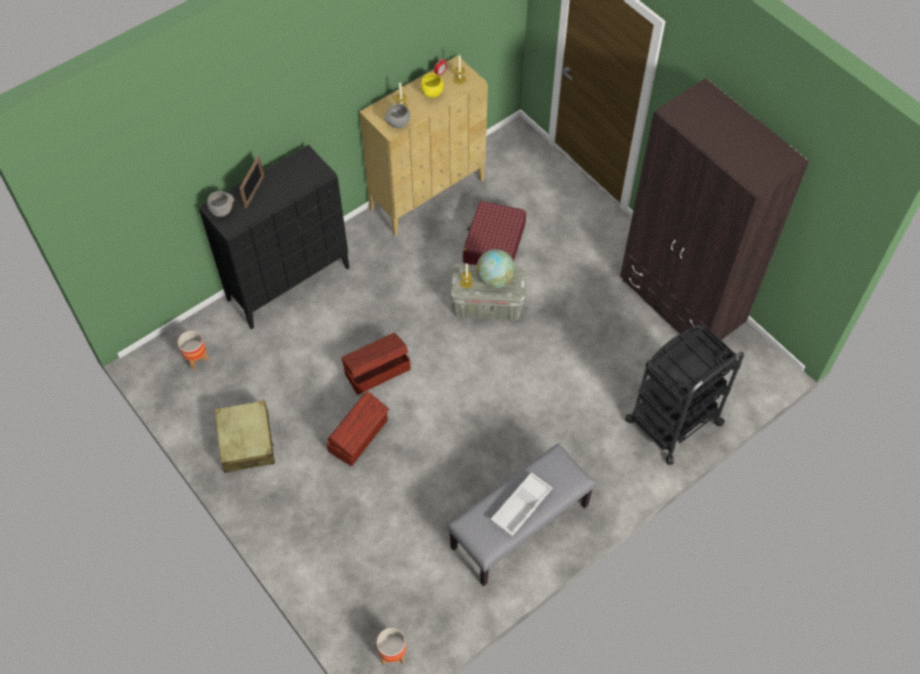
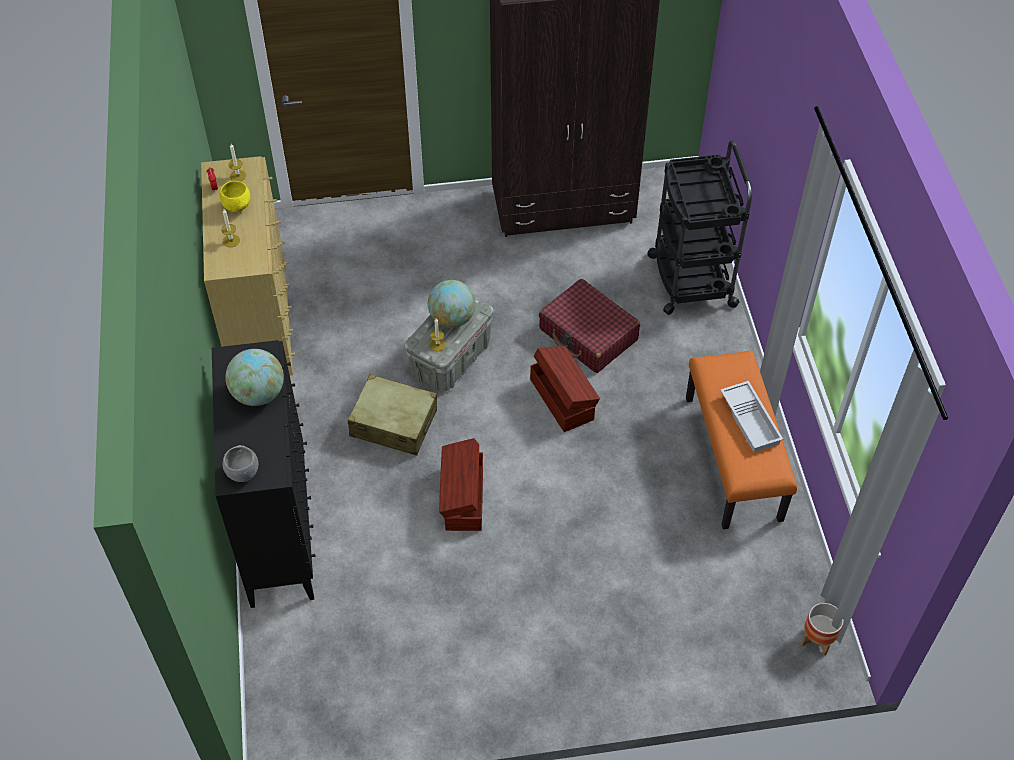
camera: 60 degrees left, 5 degrees down
(196, 359) = (313, 678): planter -> none
(246, 441) = (469, 671): beige suitcase -> beige suitcase (393, 423)
(254, 192) = (239, 428): picture frame -> none
(287, 187) = (258, 394): none -> globe
(359, 436) = (536, 552): brown storage box -> brown storage box (562, 398)
(398, 124) = (255, 254): grey bowl -> none
(494, 243) = (376, 316): red suitcase -> red suitcase (588, 335)
(520, 527) = (734, 458): grey bench -> orange bench

